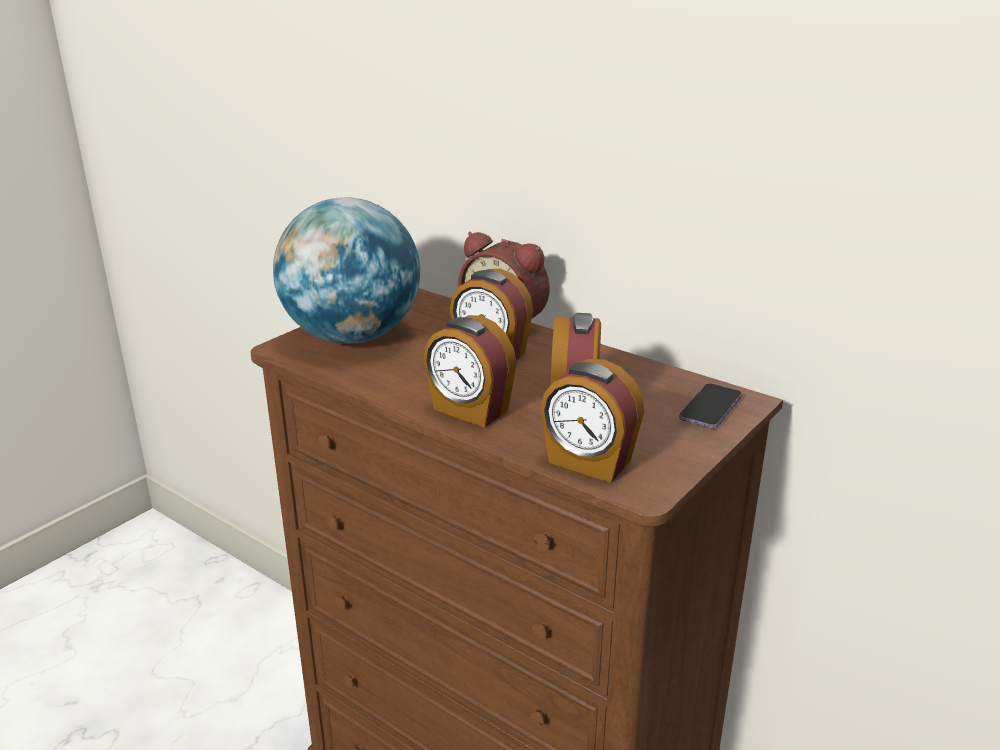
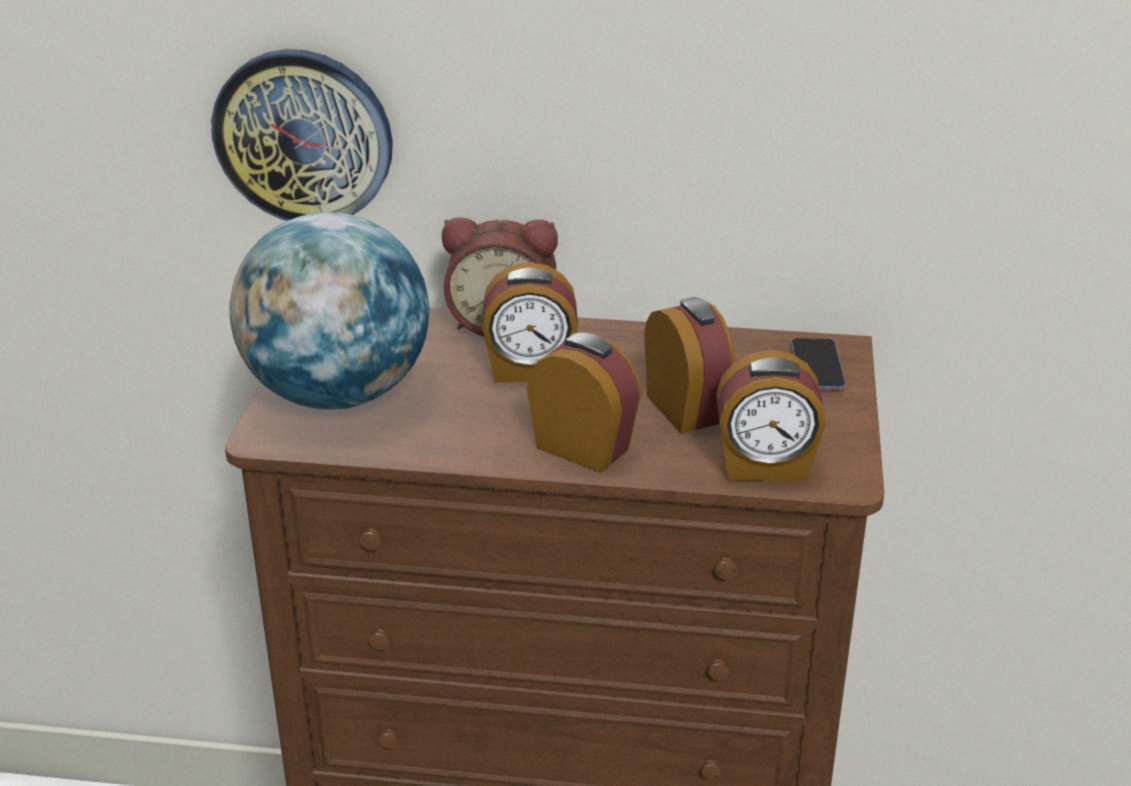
camera: 30 degrees left, 5 degrees up
(409, 162) = (303, 136): none -> wall clock
(469, 410) = (584, 447): alarm clock -> alarm clock turned 150 degrees counterclockwise

